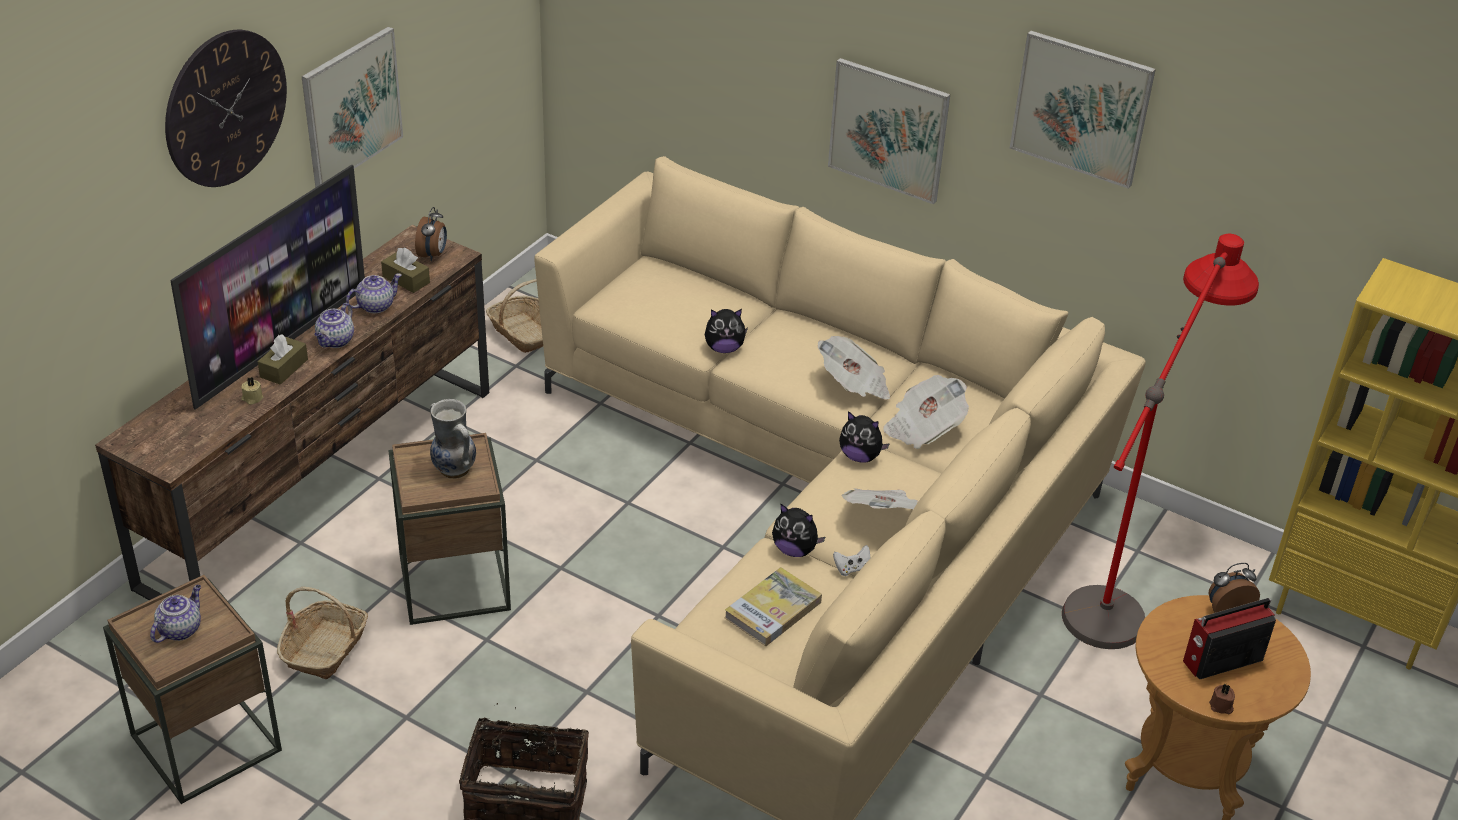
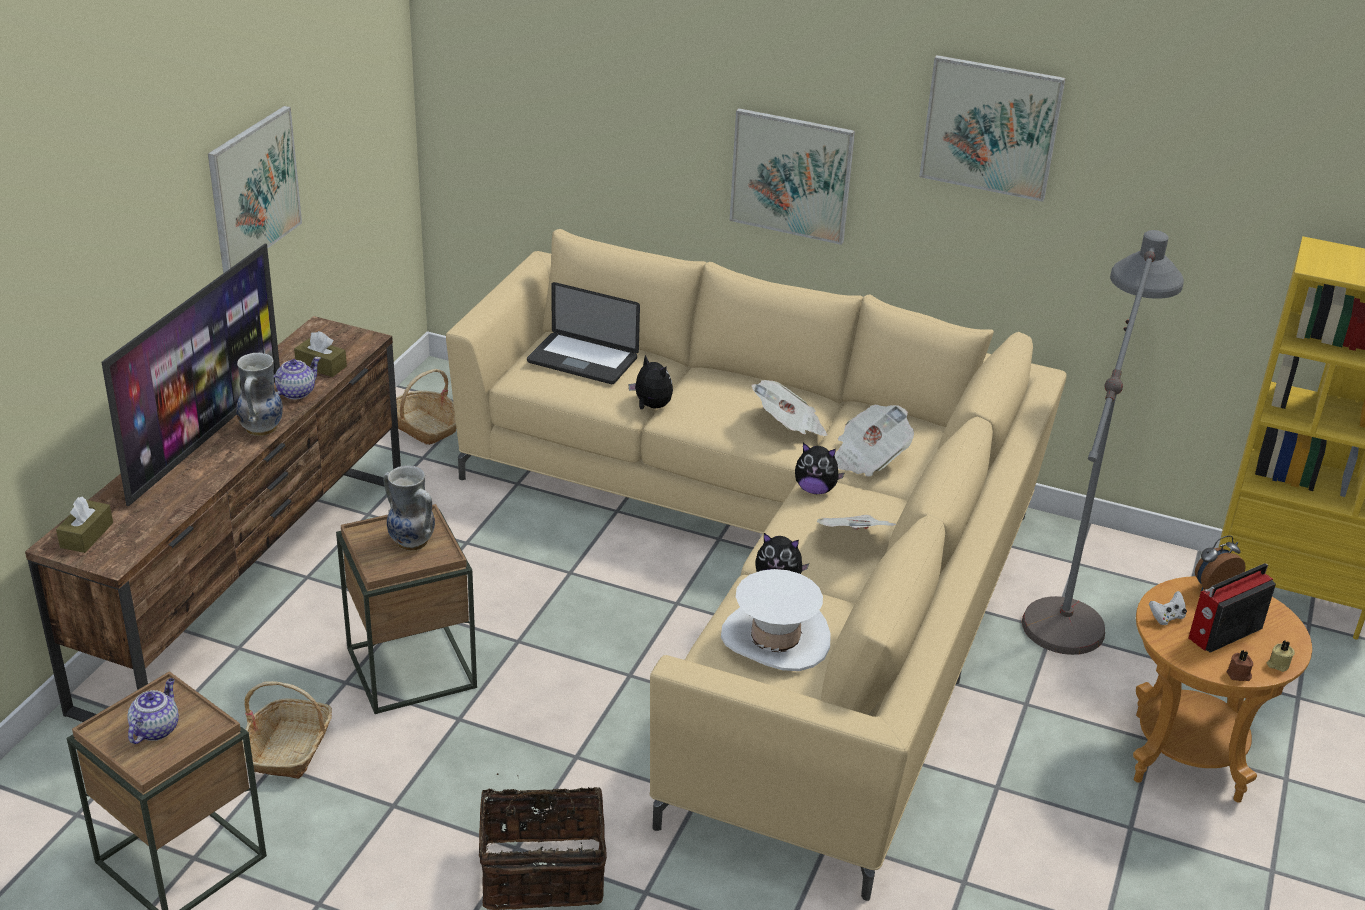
camera: 10 degrees left, 5 degrees down
(226, 108) = (138, 184): wall clock -> none
(252, 398) = (187, 490): beige candle -> beige candle (1277, 664)
(284, 368) = (214, 459): brown tissue box -> brown tissue box (86, 535)
(335, 341) = (262, 428): teapot -> vase
(433, 255) = (343, 341): alarm clock -> none
(668, 292) = (582, 360): none -> laptop
(724, 348) = (651, 406): plush toy -> plush toy turned 120 degrees counterclockwise
(773, 610) = (775, 638): book -> white hat
(852, 569) = (840, 592): white game controller -> white game controller (1166, 617)
(1125, 583) = (1074, 593): red floor lamp -> grey floor lamp

